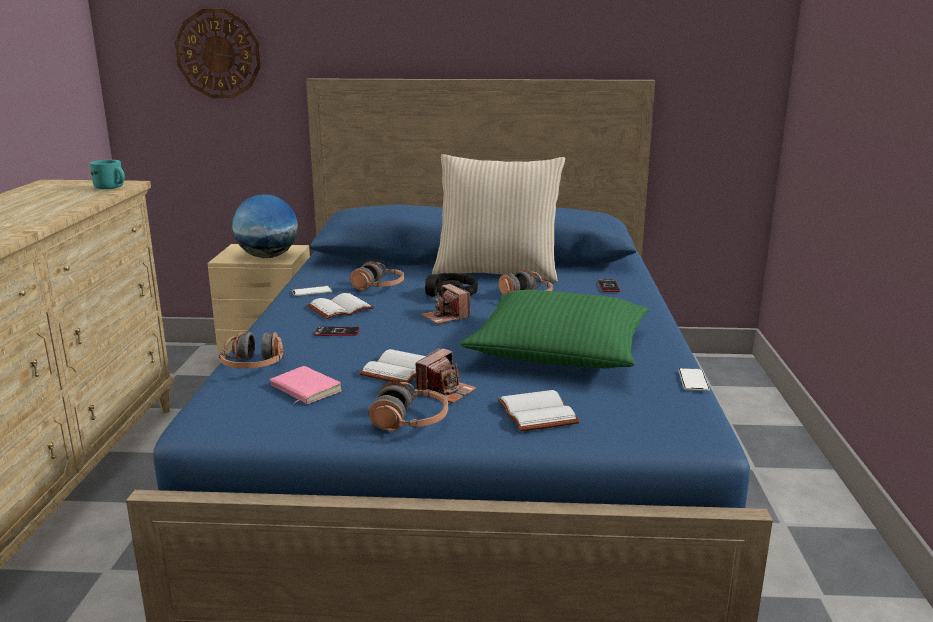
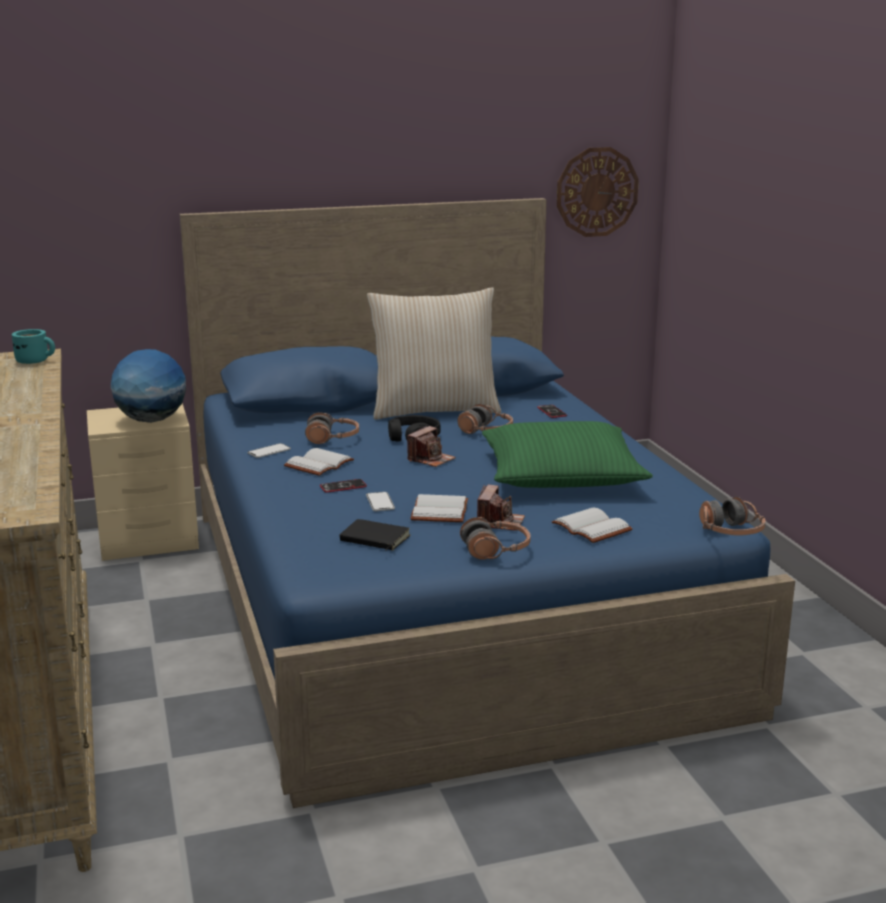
camera: 20 degrees left, 0 degrees up
(218, 54) = (68, 190): wall clock -> wall clock (597, 192)
(254, 365) = (301, 527): headphones -> headphones (730, 532)
(304, 389) = (373, 539): pink book -> black book
(445, 317) = (431, 459): camera -> camera turned 90 degrees counterclockwise
(693, 381) = (690, 485): phone -> phone (380, 502)

